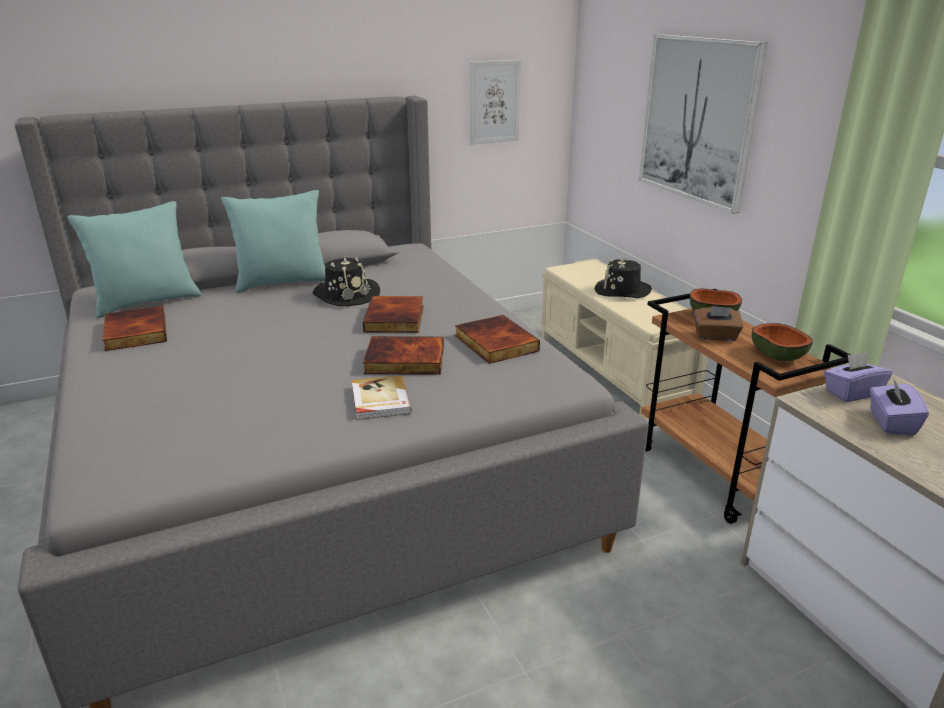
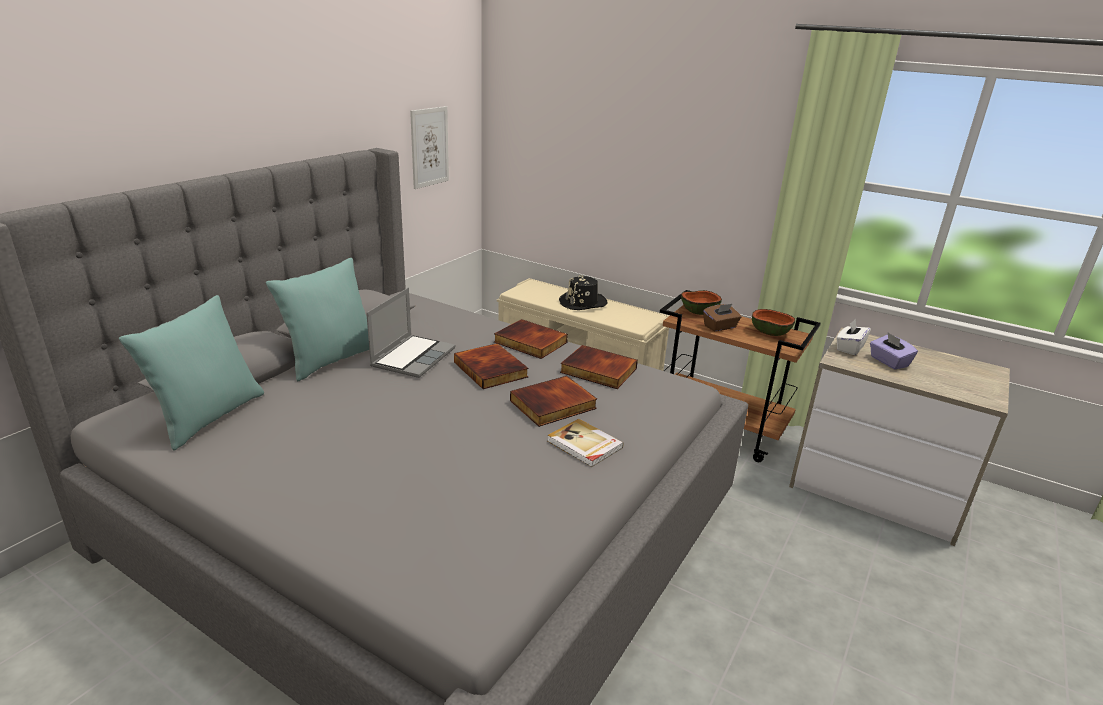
camera: 35 degrees left, 0 degrees up
(134, 332) = (249, 453): book -> book (529, 342)
(346, 294) = (413, 357): black hat -> laptop
(697, 120) = (637, 157): picture -> none
(851, 393) = (849, 348): purple tissue box -> white tissue box

